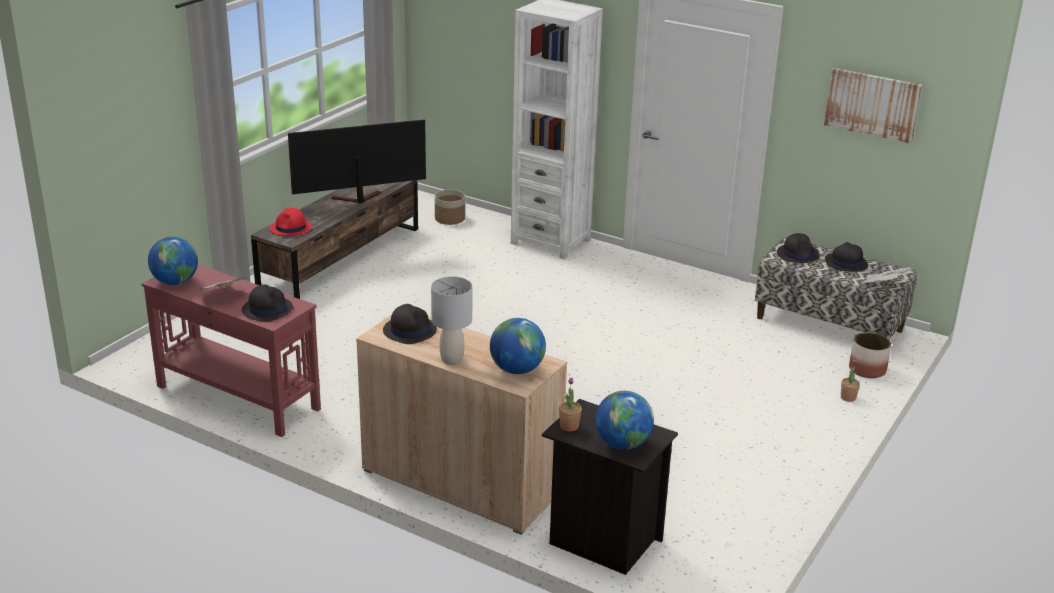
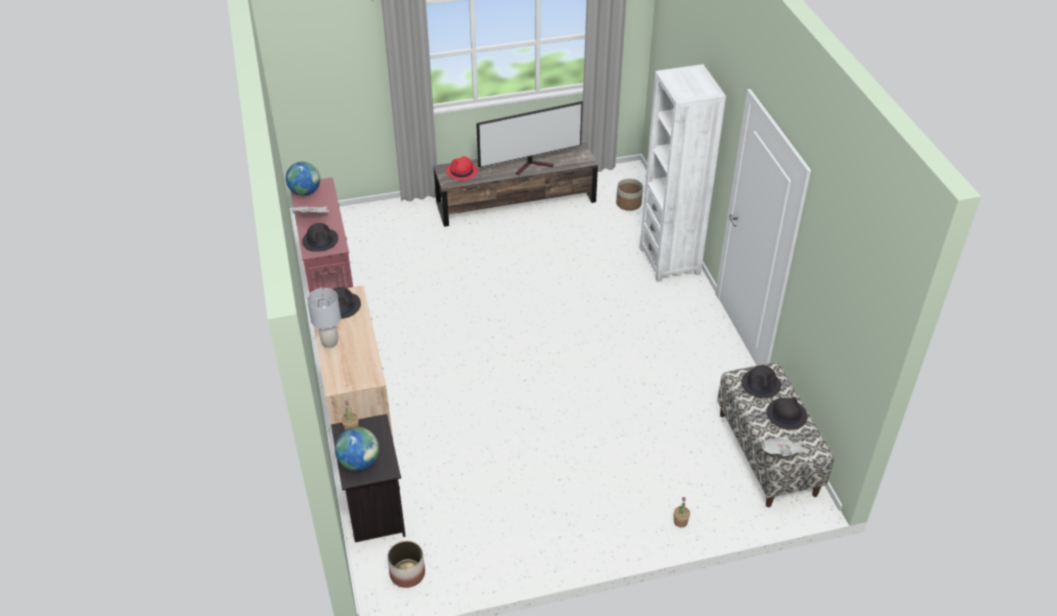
camera: 45 degrees right, 15 degrees up
(356, 199) = (533, 165): television -> television turned 135 degrees clockwise
(517, 370) = (350, 373): globe -> none
(867, 369) = (733, 510): planter -> planter (408, 573)
(872, 104) = (839, 296): picture -> none

